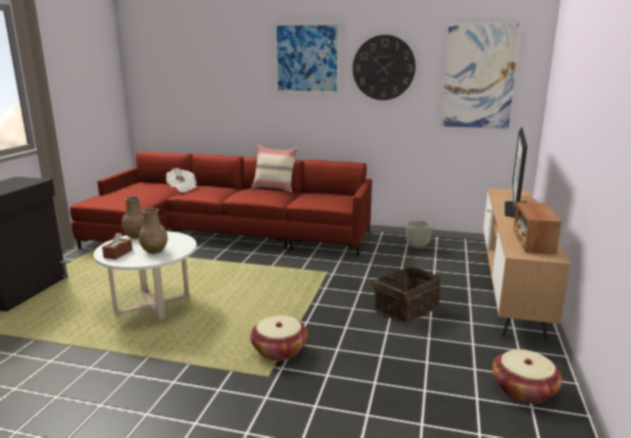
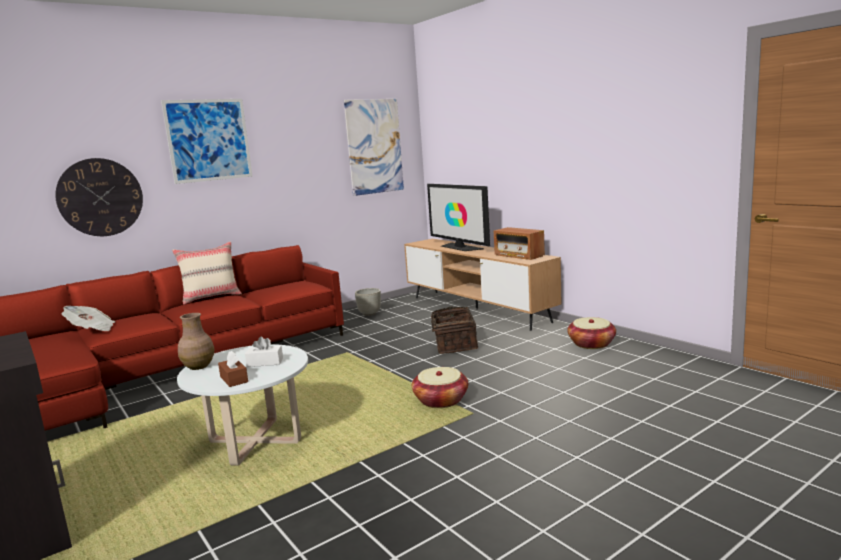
camera: 50 degrees left, 5 degrees down
(155, 251) = (265, 362): brown vase -> white tissue box
(383, 68) = (293, 144): wall clock -> wall clock (100, 197)

